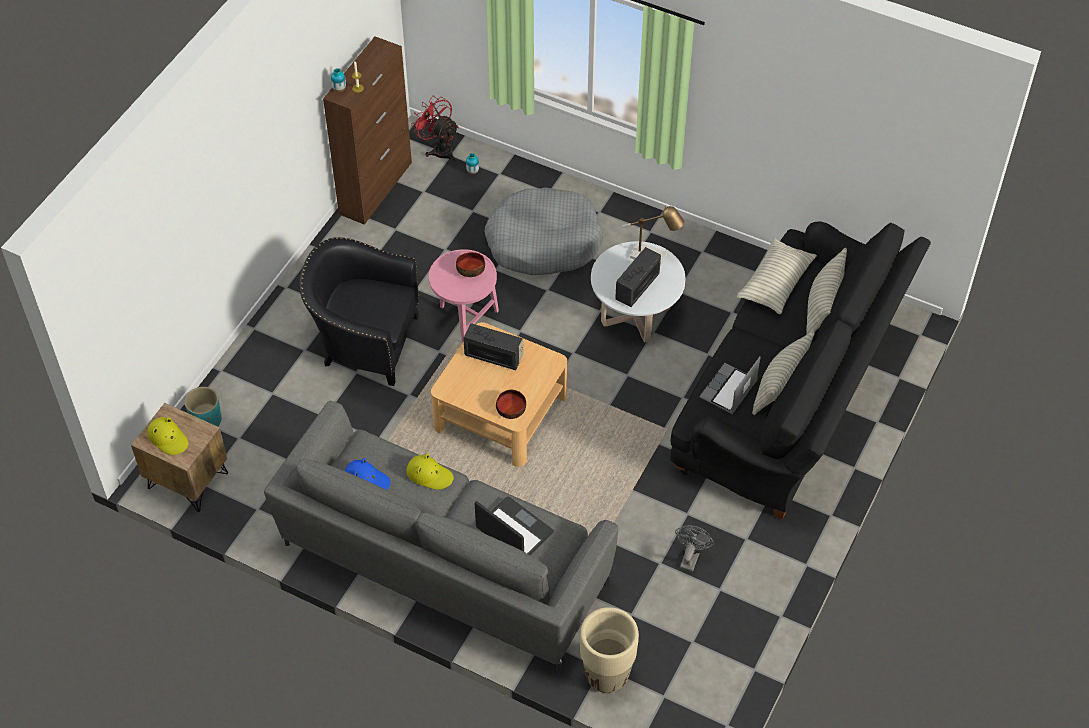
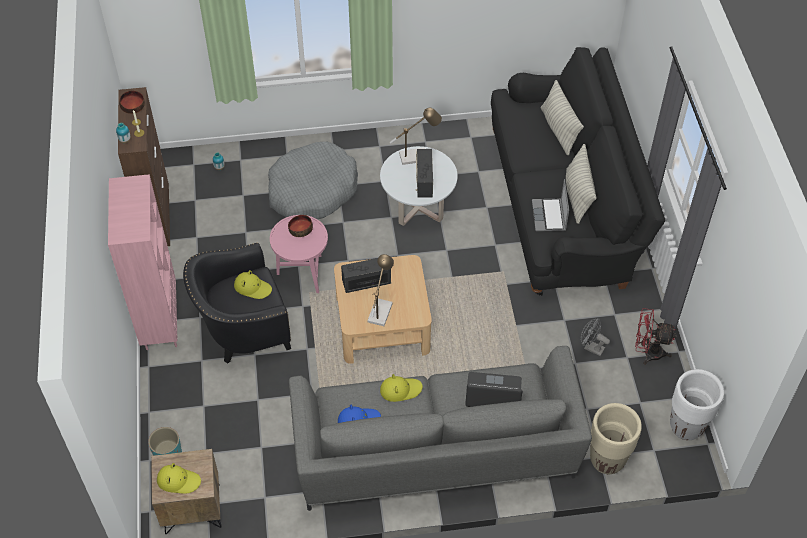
camera: 35 degrees left, 0 degrees up
(297, 292) = (160, 322): none -> pink bookcase
(382, 301) = (252, 287): none -> yellow hat
(439, 149) = (181, 164): red fan -> red fan (648, 352)
(485, 390) = (380, 309): none -> table lamp
(510, 408) = (410, 312): bowl -> bowl (132, 106)
(690, 557) = (591, 347): grey fan -> grey fan turned 45 degrees counterclockwise
(719, 695) = (686, 427): none -> white planter
(775, 284) = (517, 130): pillow -> none

